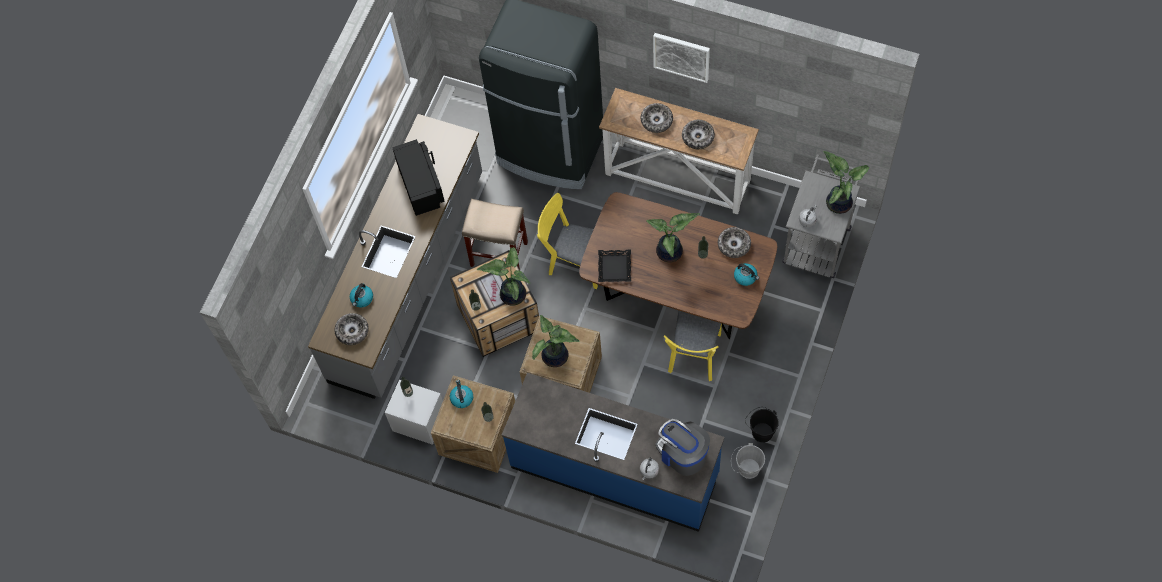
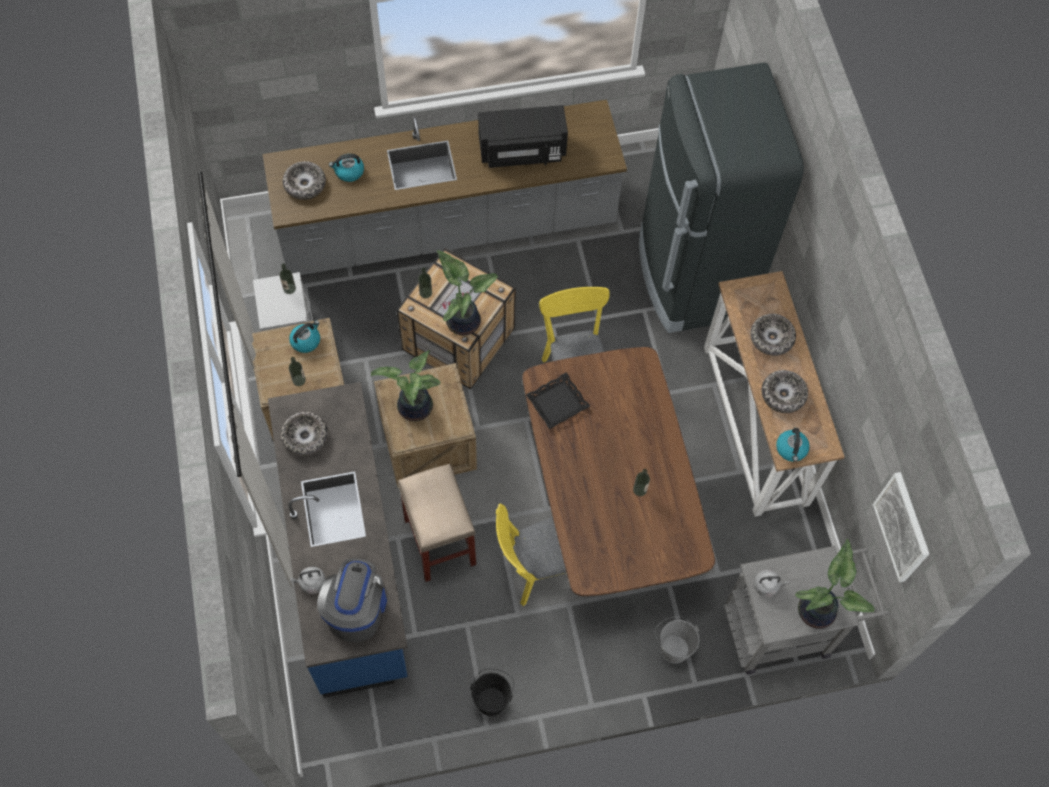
camera: 50 degrees right, 0 degrees up
(421, 185) = (522, 150): black microwave -> black microwave turned 45 degrees clockwise
(500, 254) = (534, 297): beige stool -> beige stool (440, 542)
(671, 252) = (617, 453): potted plant -> none
(681, 56) = (842, 292): picture -> picture (902, 527)
(734, 245) = (676, 518): bowl -> bowl (305, 436)
(746, 277) = (642, 556): kettle -> kettle (791, 449)
(746, 468) = (434, 708): grey bucket -> grey bucket (672, 646)

